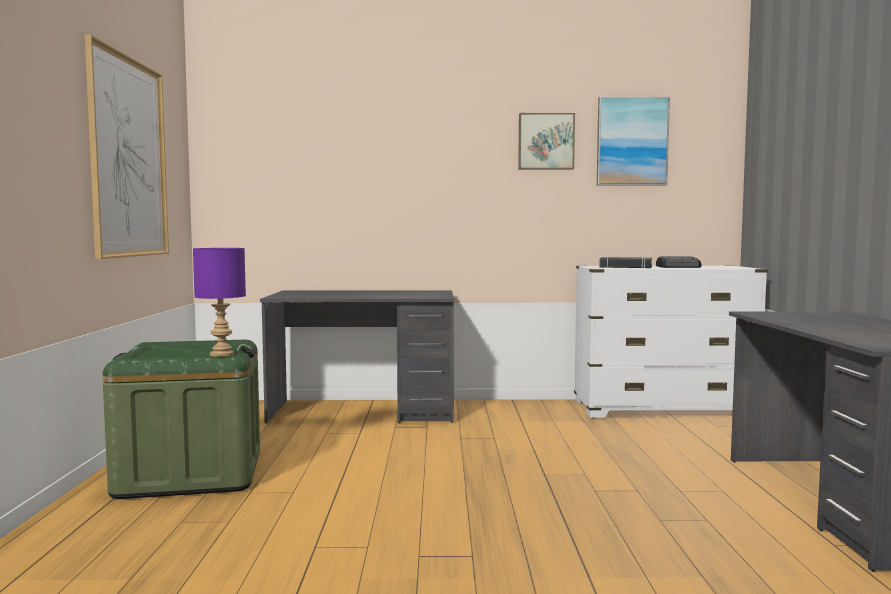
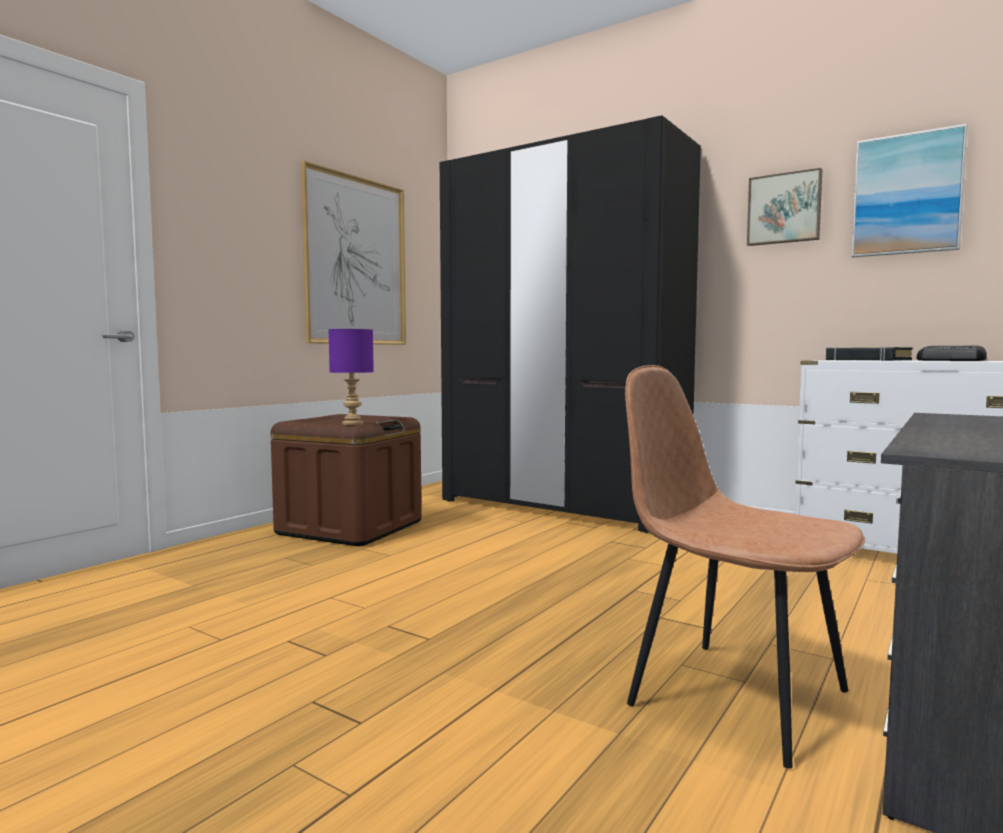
camera: 35 degrees right, 0 degrees up
(191, 473) = (350, 527): green storage box -> brown storage box
(364, 412) = (561, 506): grey desk -> black wardrobe
(716, 530) = (733, 695): none -> brown chair

